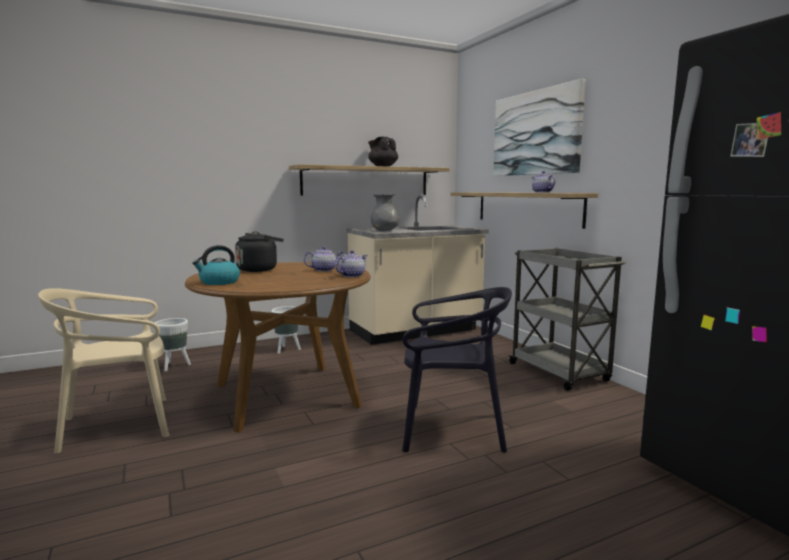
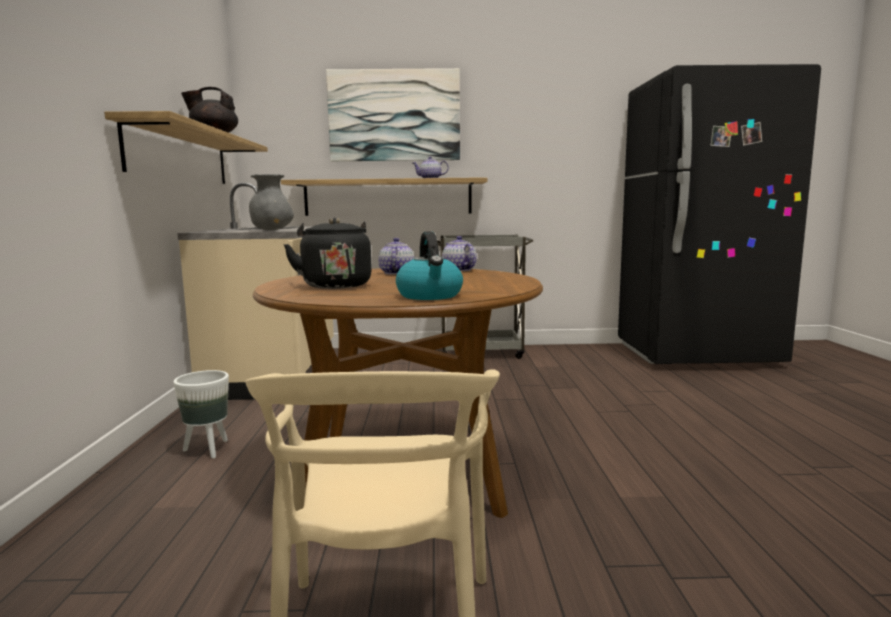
camera: 65 degrees left, 0 degrees up
(174, 366) = (97, 571): white planter -> none
(452, 430) = (571, 406): black chair -> none

